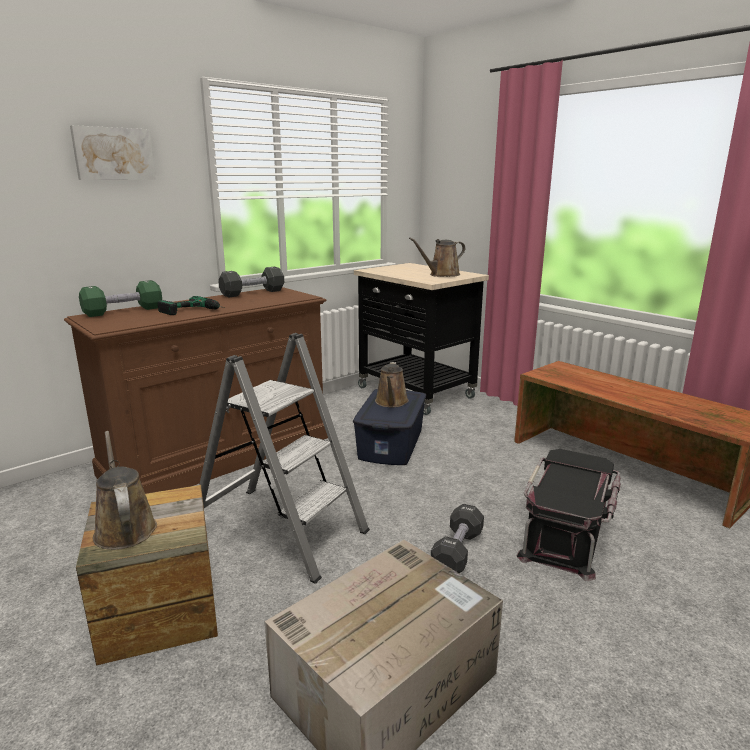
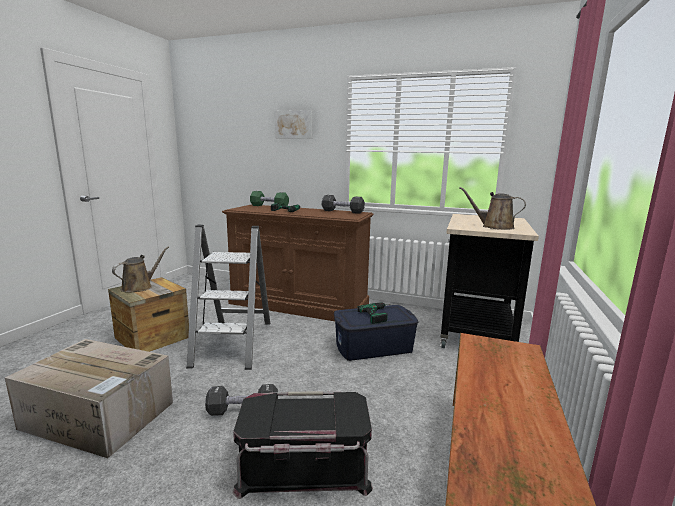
camera: 60 degrees right, 5 degrees down
(391, 402) = (380, 314): brown watering can -> power drill

